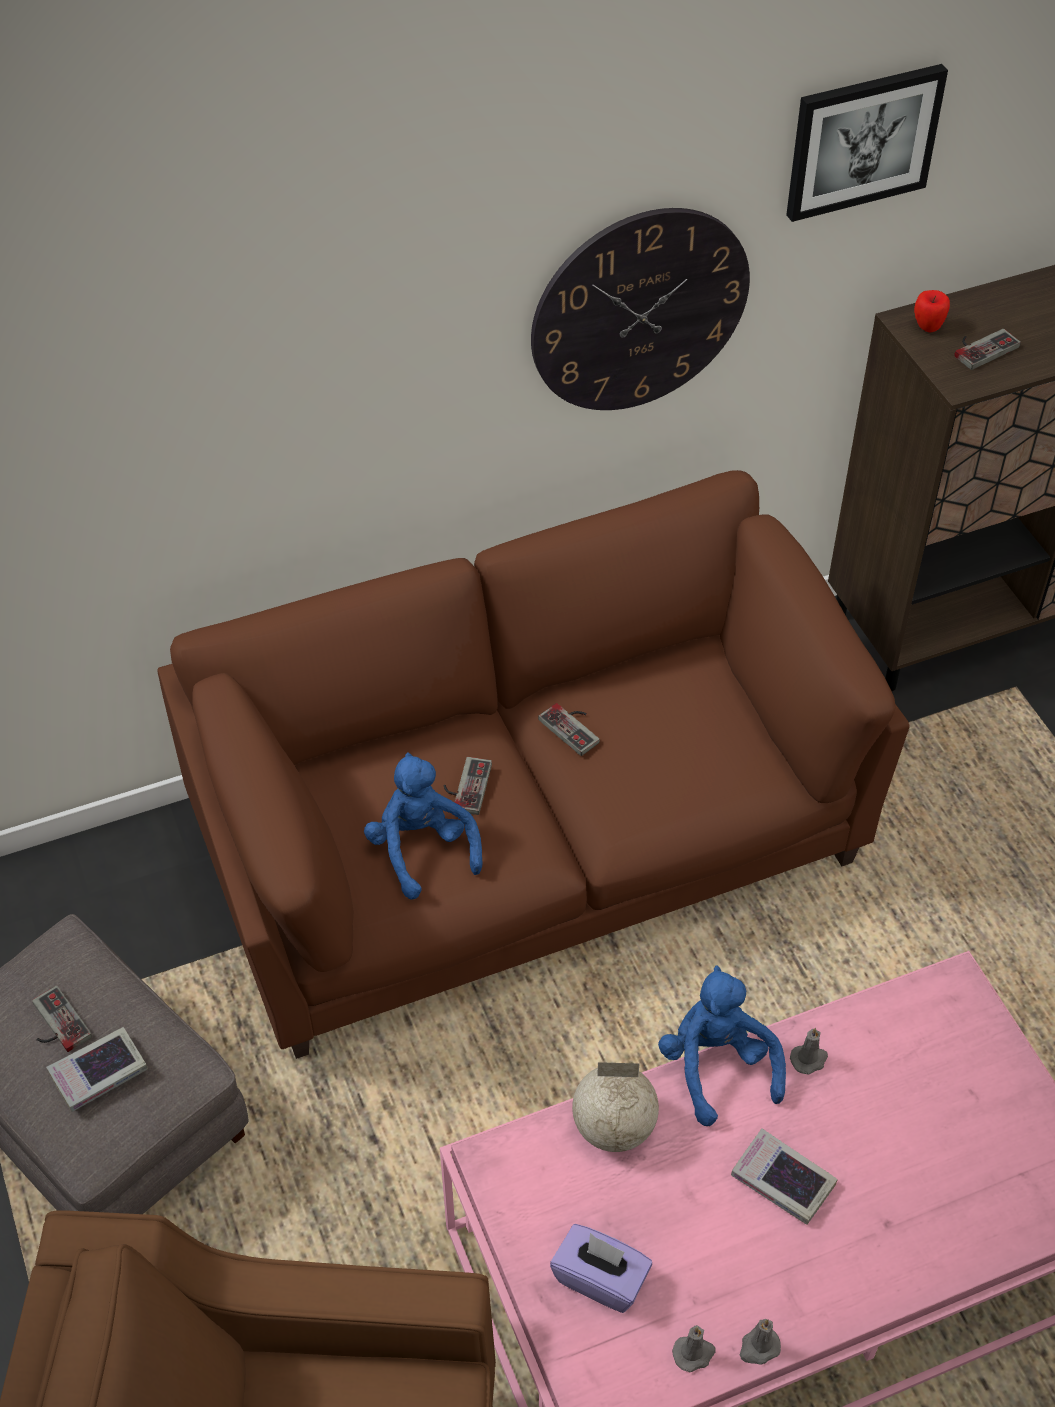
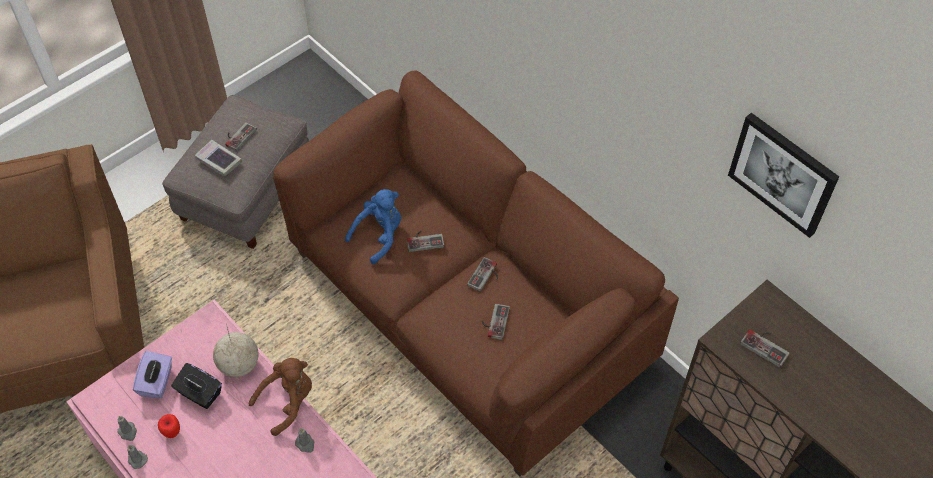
camera: 70 degrees right, 5 degrees up
(639, 311) = (649, 141): wall clock -> none
(652, 1207) = (199, 393): none -> black tissue box
(665, 740) = (494, 321): none -> game controller
(717, 1066) = (288, 401): blue plush toy -> brown plush toy
(782, 1181) = (229, 448): book -> none
(927, 328) = (768, 311): apple -> apple (172, 432)

